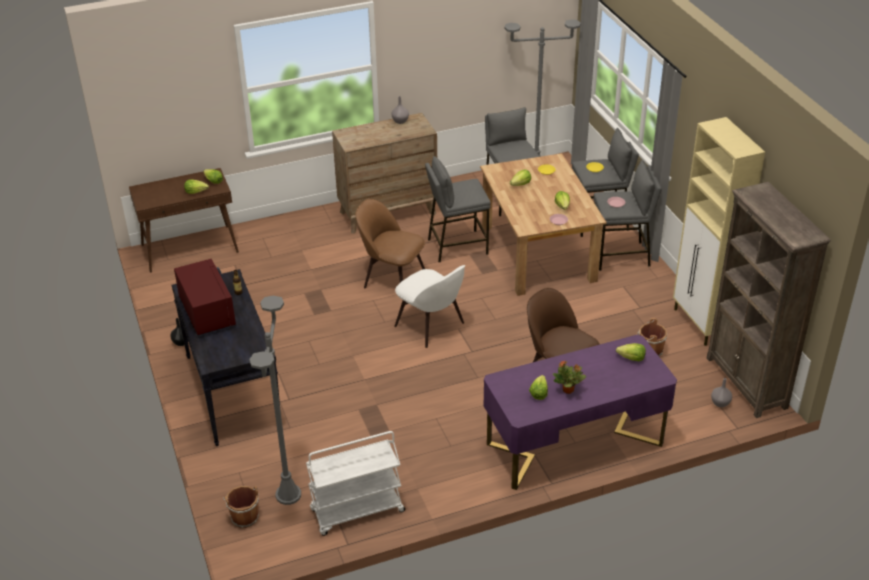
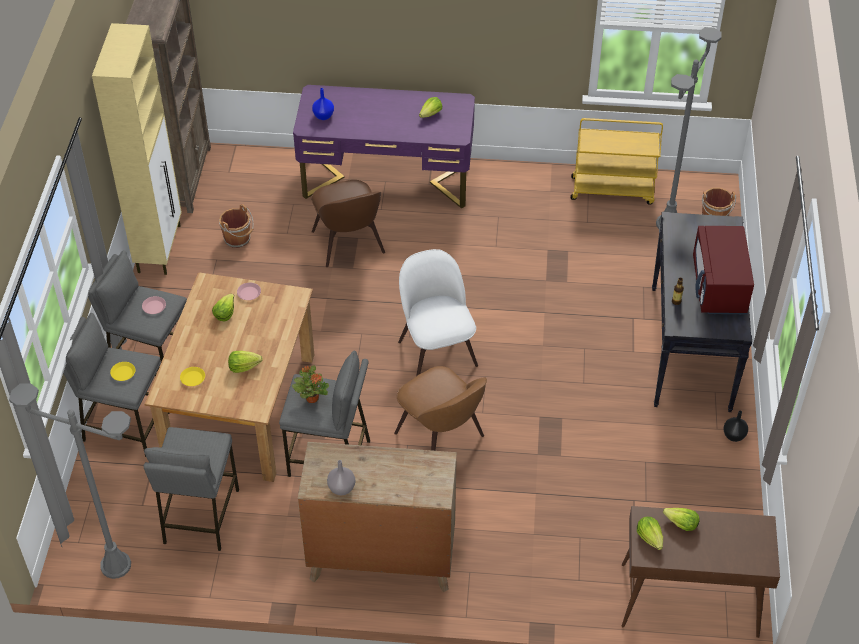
camera: 155 degrees left, 10 degrees up
(357, 511) = (613, 190): white cart -> yellow cart
(568, 390) = (403, 108): potted plant -> potted plant (312, 398)
(631, 358) = (323, 116): lettuce -> blue vase
(720, 403) = (227, 169): grey vase -> none

